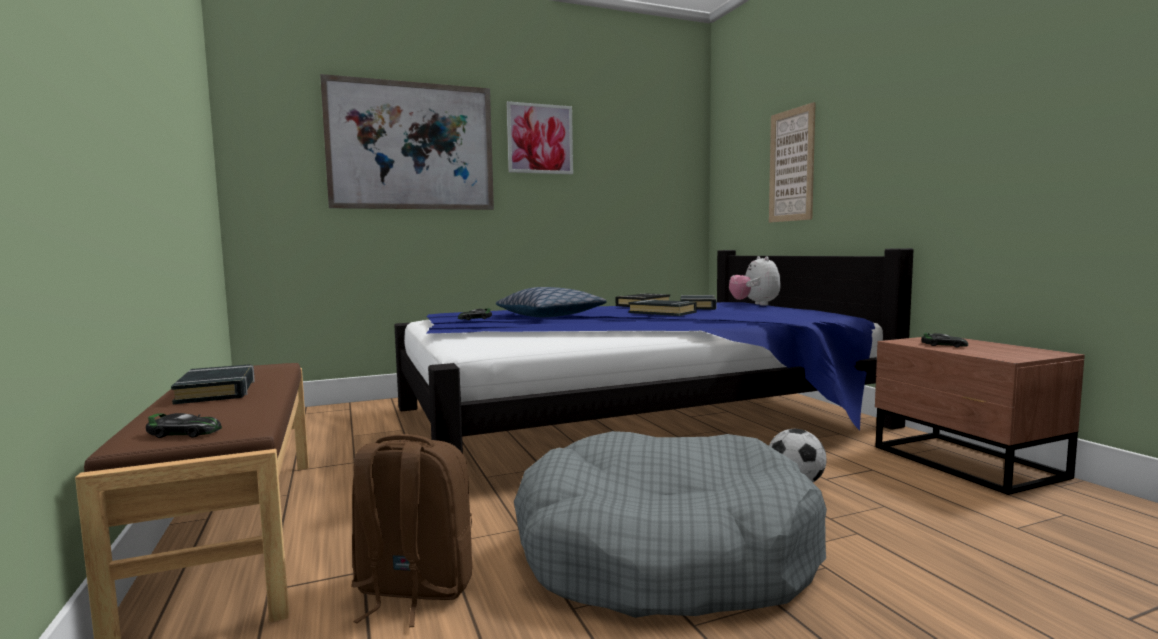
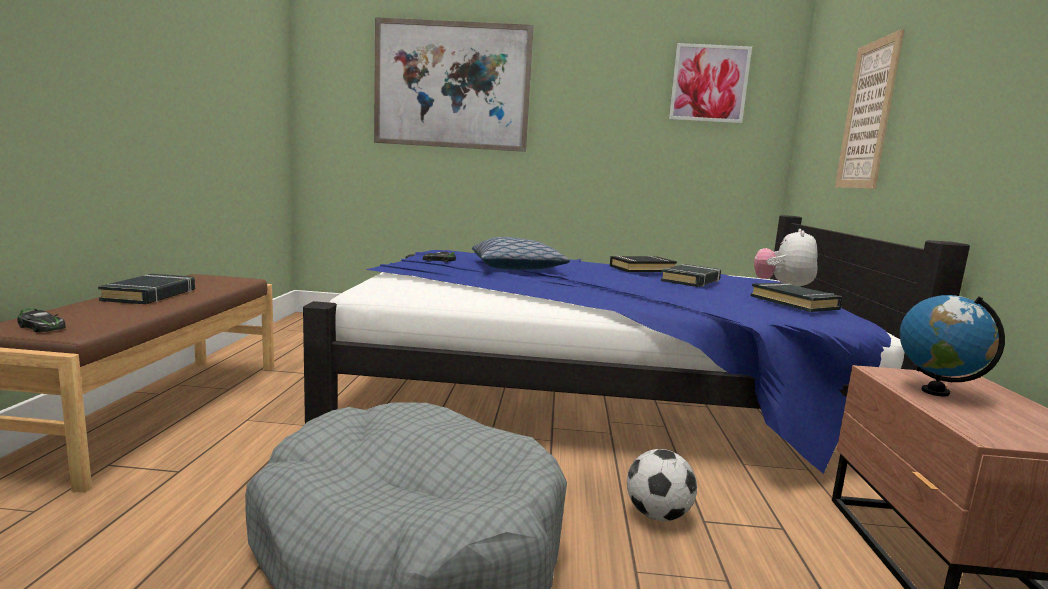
camera: 25 degrees right, 5 degrees up
(412, 590) = (182, 501): brown backpack -> none
(540, 139) = (583, 78): picture -> picture (709, 83)
(662, 313) = (626, 282): black book -> black book (794, 303)
(944, 345) = (935, 392): toy car -> globe

